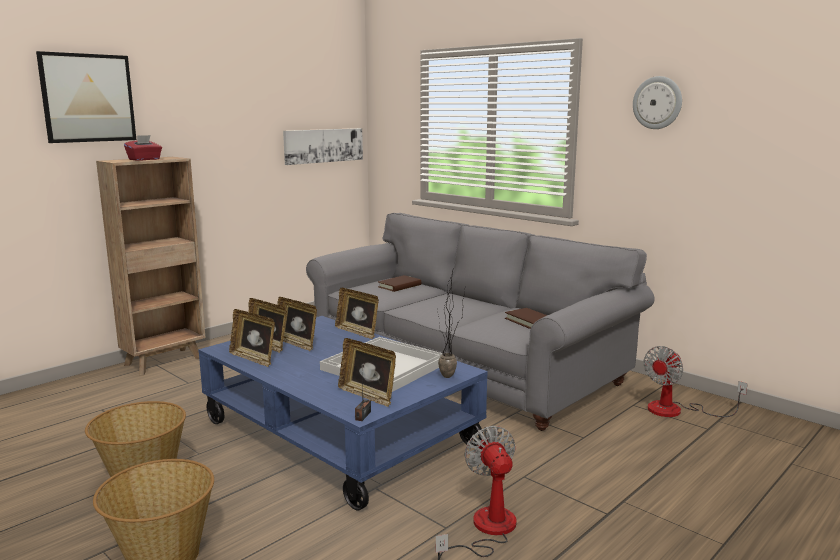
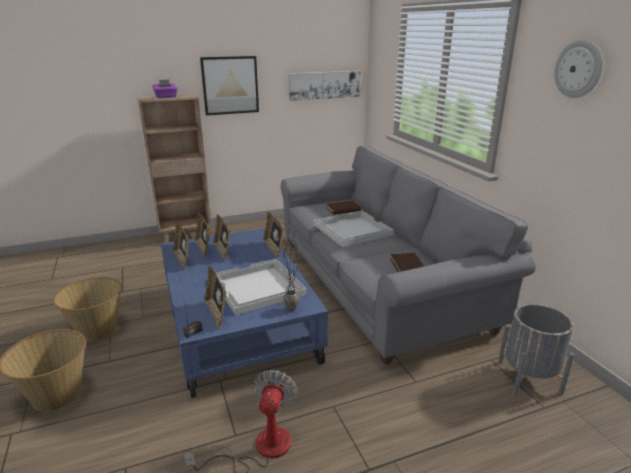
camera: 25 degrees right, 10 degrees up
(88, 98) = (132, 51): picture -> picture (230, 85)
(144, 159) = (166, 97): red tissue box -> purple tissue box
(431, 301) = (351, 229): none -> white tray
(676, 410) = (529, 377): fan -> grey planter

